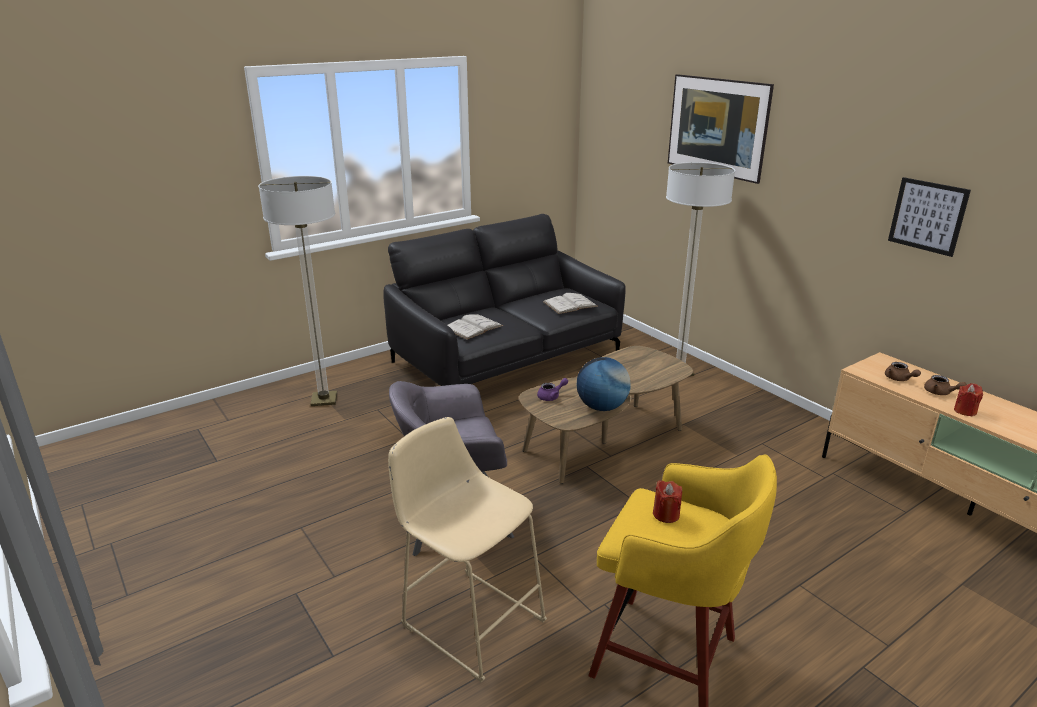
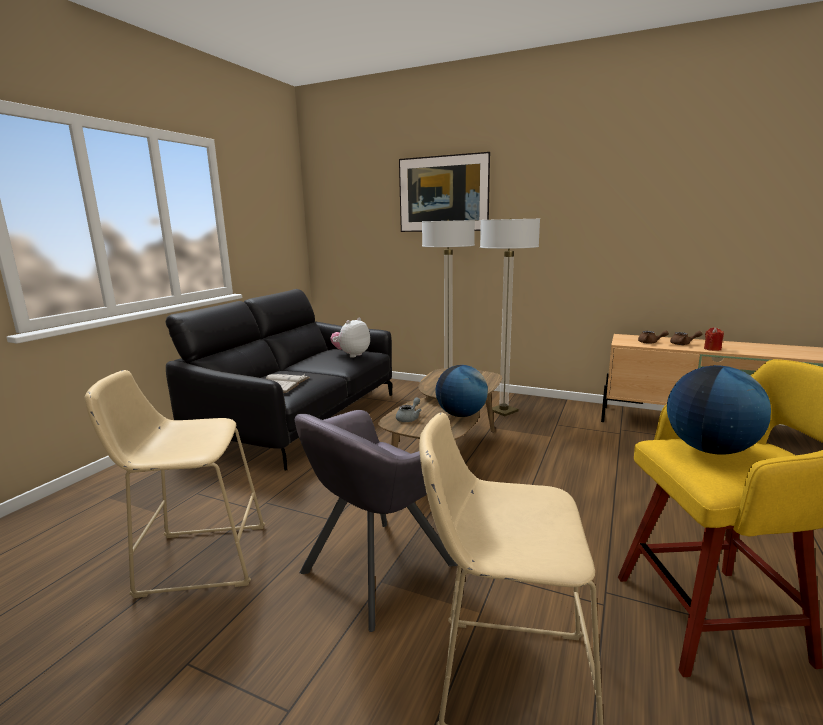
camera: 30 degrees left, 10 degrees down
(324, 400) = (119, 502): floor lamp -> floor lamp (503, 411)
(345, 463) = (196, 559): none -> beige stool
(551, 396) = (409, 418): purple teapot -> grey teapot
(570, 304) = (351, 355): white book -> plush toy
(666, 514) = (710, 449): red candle -> globe
(927, 216) = (632, 224): picture -> none

